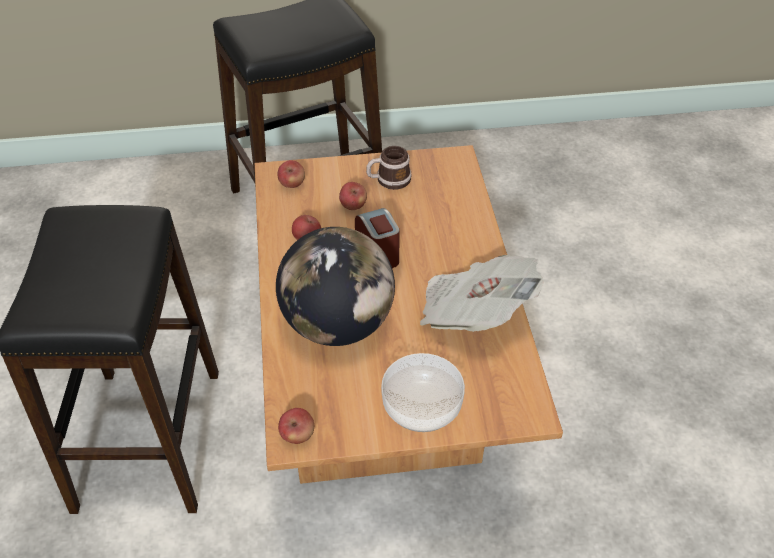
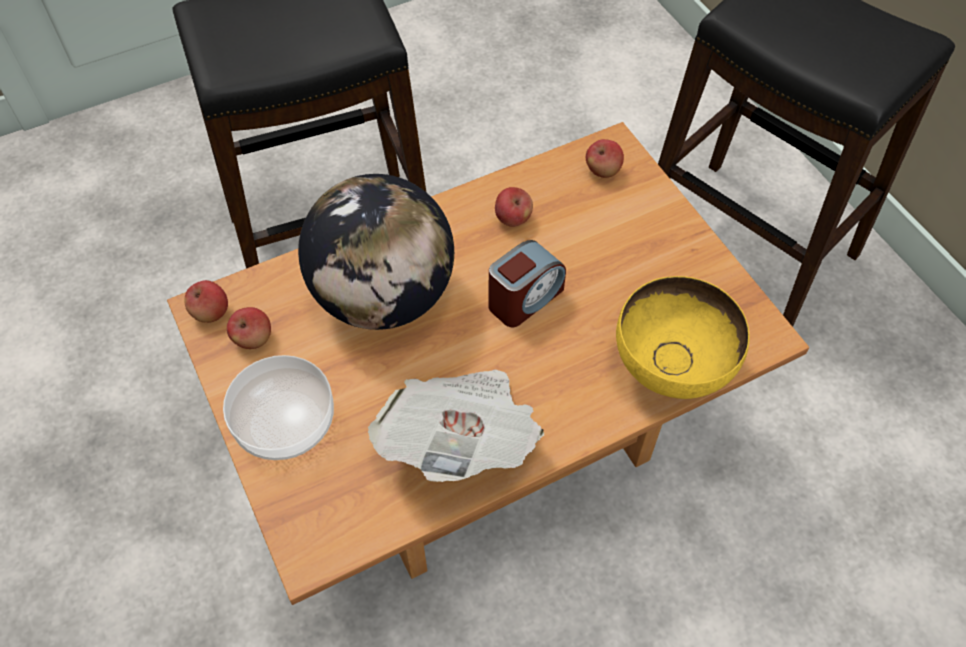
camera: 70 degrees right, 10 degrees up
(353, 206) = (596, 245): apple -> apple (253, 339)
(388, 180) = (668, 268): mug -> none
(463, 203) = (670, 370): none -> yellow bowl

